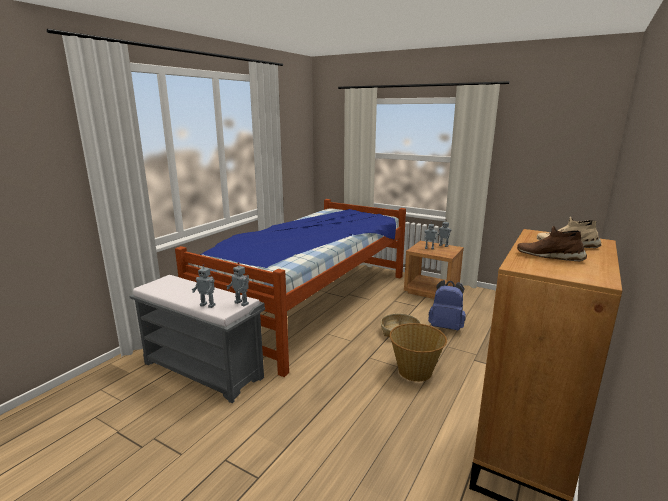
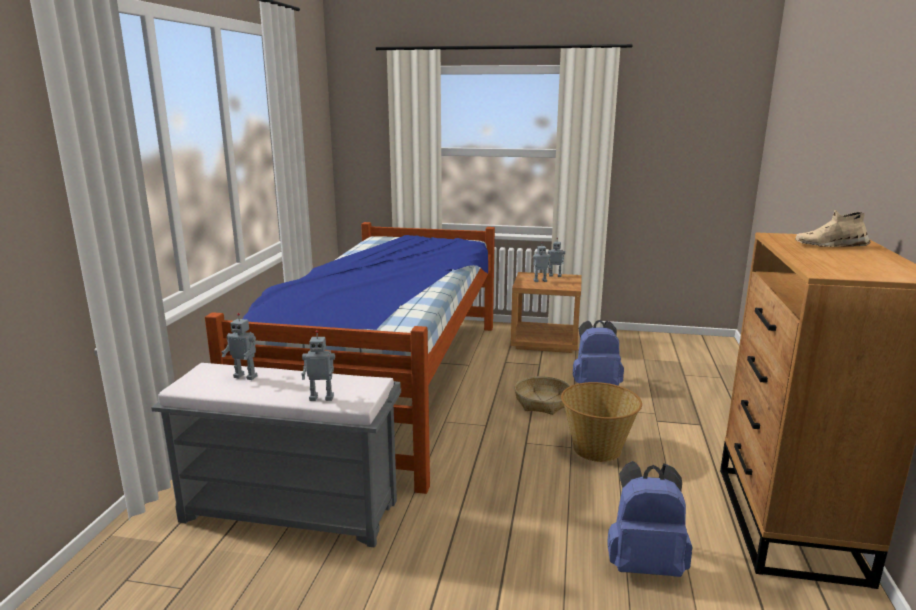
camera: 20 degrees left, 0 degrees up
(242, 303) = (374, 386): toy robot -> toy robot (246, 376)
(390, 458) = (644, 563): none -> blue backpack
(549, 256) = (835, 259): brown shoe -> none

